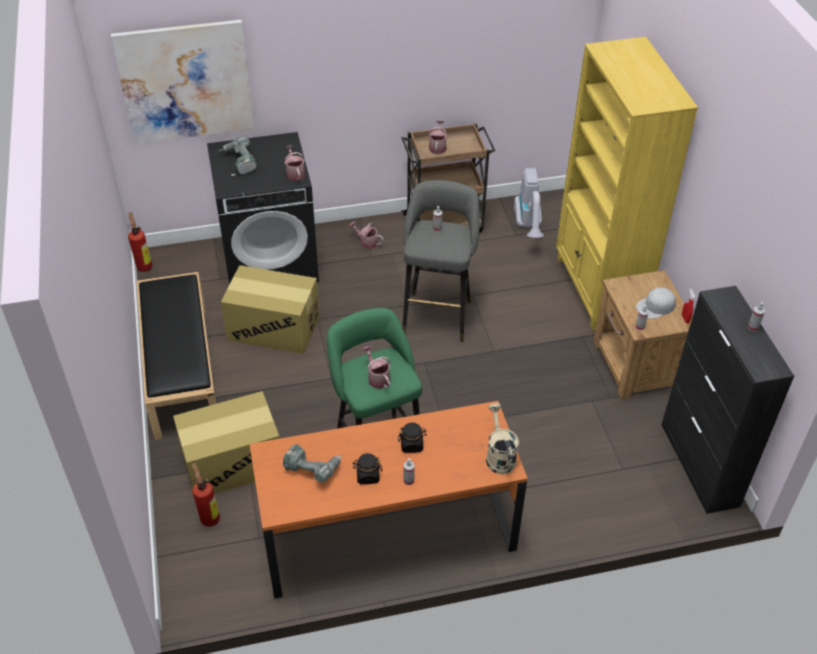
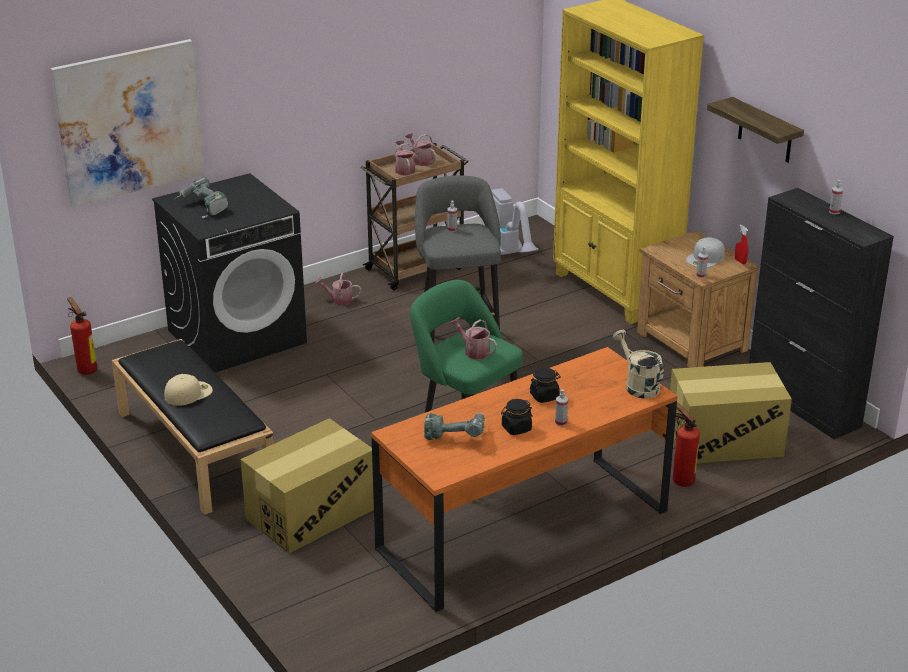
camera: 20 degrees left, 15 degrees down
(168, 335) = (188, 393): none -> beige cap
(209, 517) = (315, 564): fire extinguisher -> fire extinguisher (680, 480)
(274, 328) = (281, 391): cardboard box -> cardboard box (725, 440)
(295, 173) = (273, 205): watering can -> watering can (421, 160)
(726, 219) = (765, 131): none -> shelf

